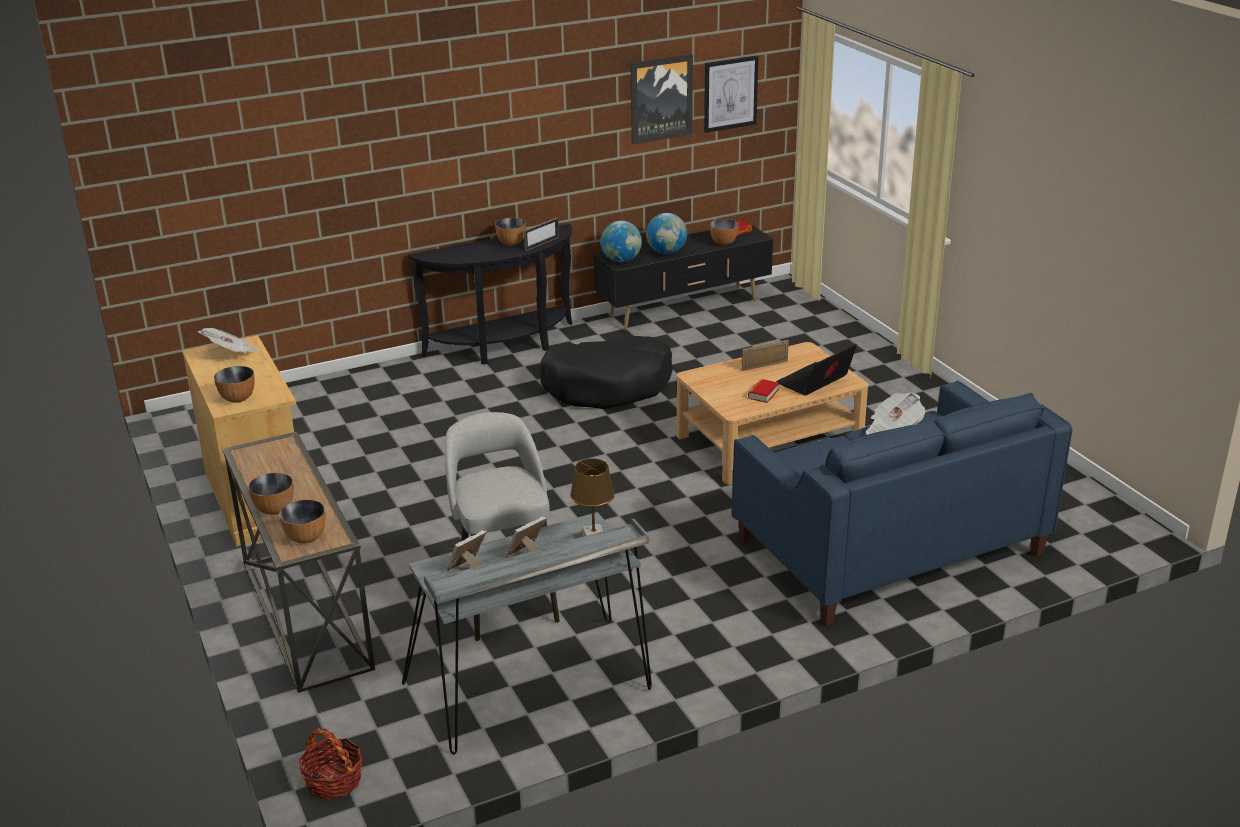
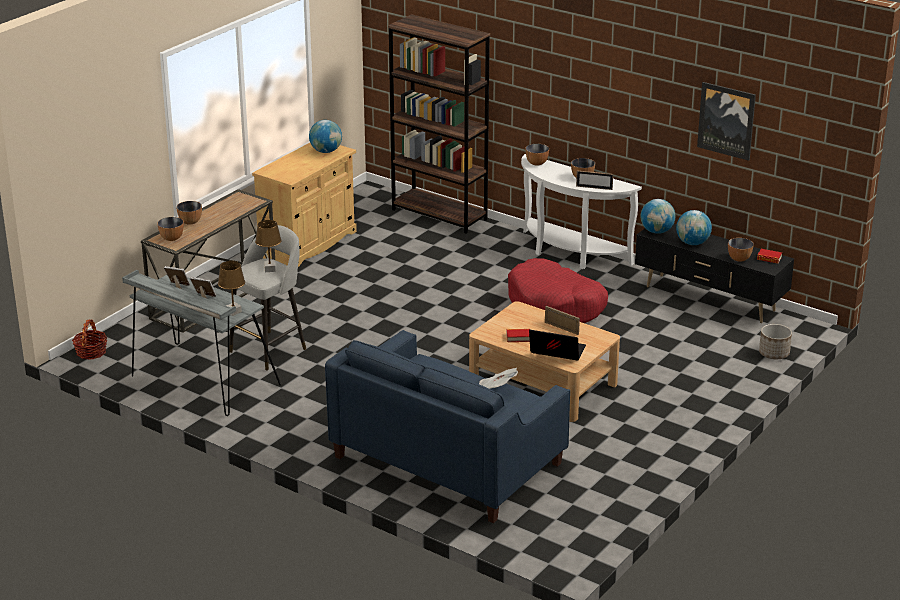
camera: 60 degrees right, 0 degrees up
(231, 354) = (326, 151): newspaper -> globe
(238, 398) = (278, 171): bowl -> bowl (537, 163)
(311, 391) = (439, 215): none -> brown bookcase
(503, 480) = (269, 269): none -> brown table lamp
(505, 347) = (569, 254): black console table -> white console table
(608, 386) = (556, 305): black dog bed -> red dog bed
(730, 93) = (789, 141): picture -> none
(817, 313) = (773, 353): none -> planter

